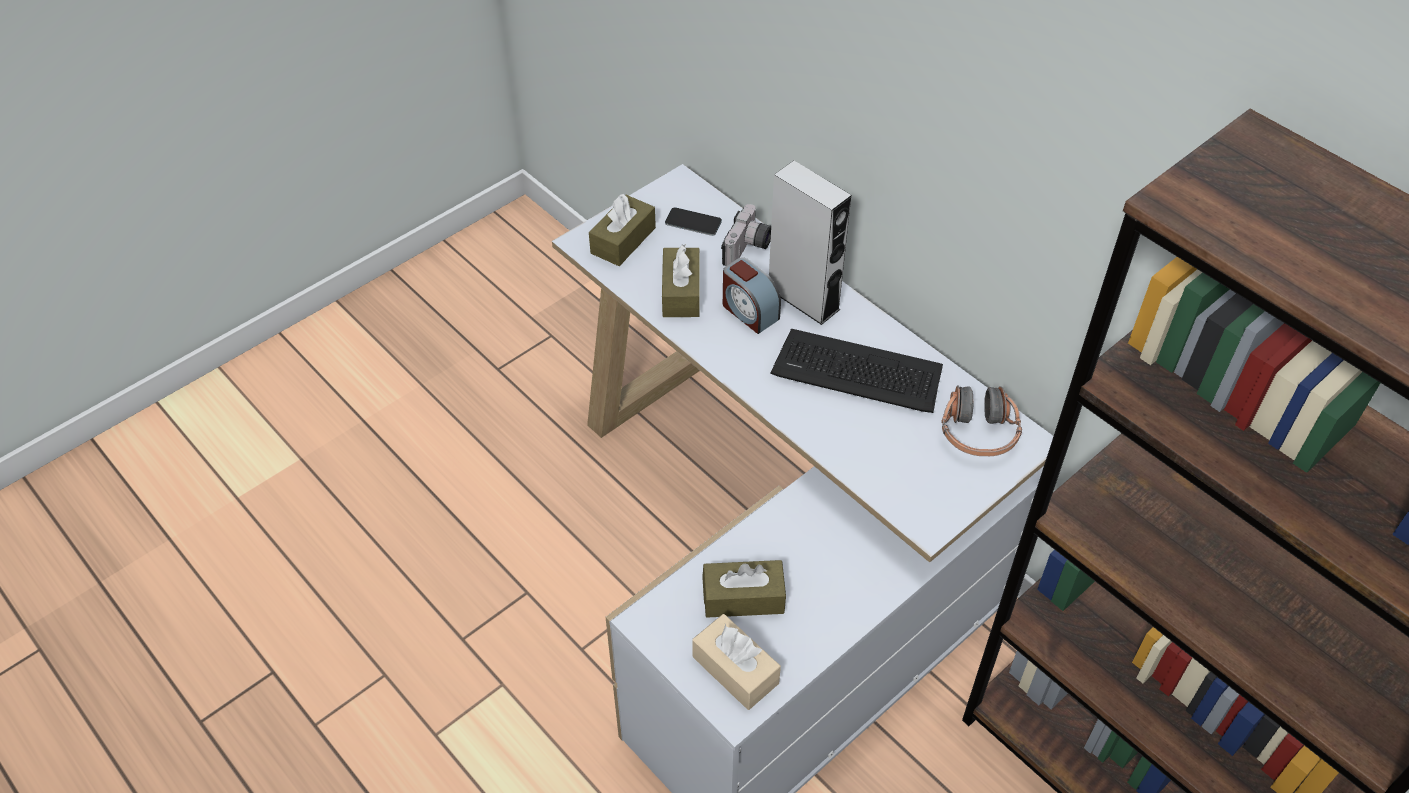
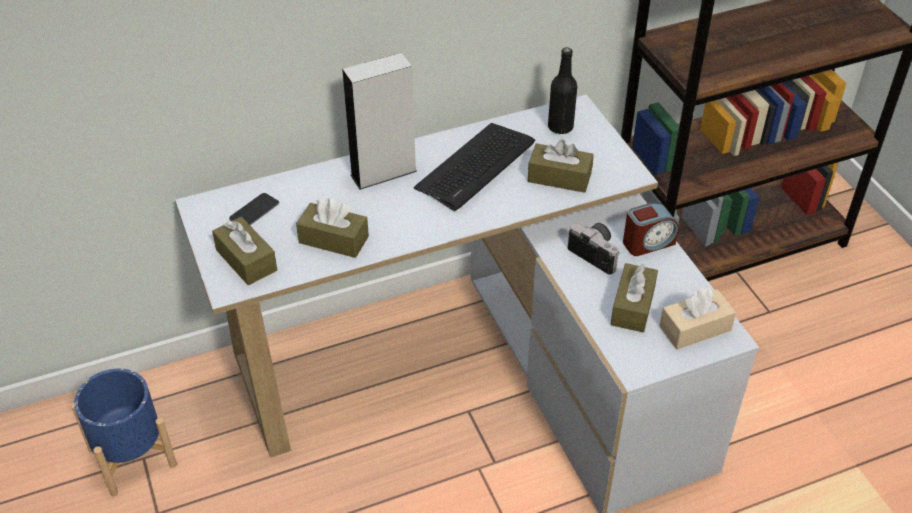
camera: 70 degrees left, 5 degrees down
(549, 327) = (132, 457): none -> blue planter
(748, 249) = (309, 187): camera -> camera (597, 253)
(749, 311) = (379, 206): alarm clock -> alarm clock (648, 243)
(882, 454) = (559, 177): none -> brown tissue box
(978, 432) = (560, 127): headphones -> black bottle

